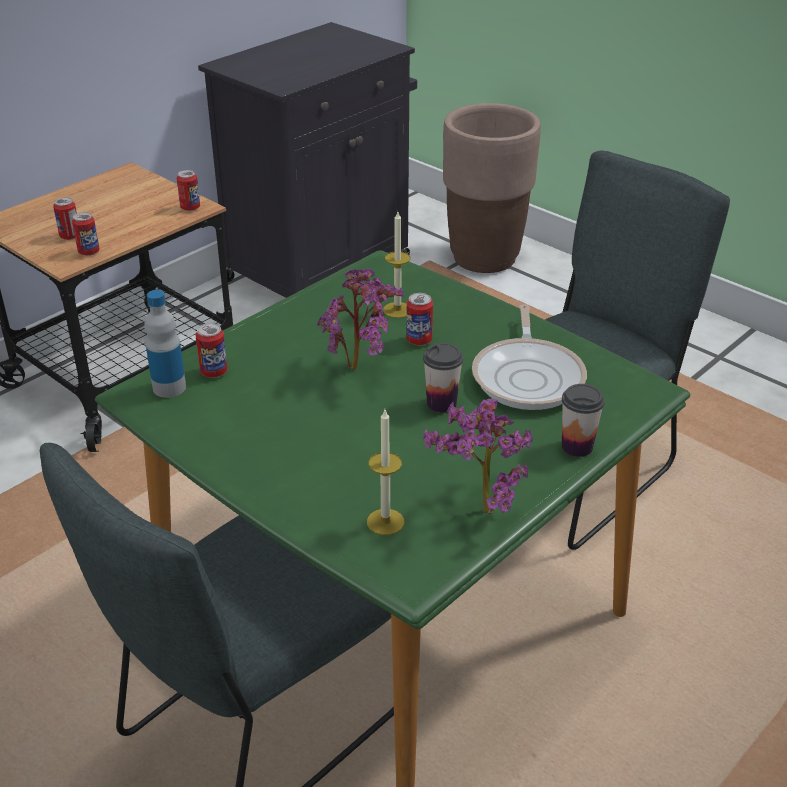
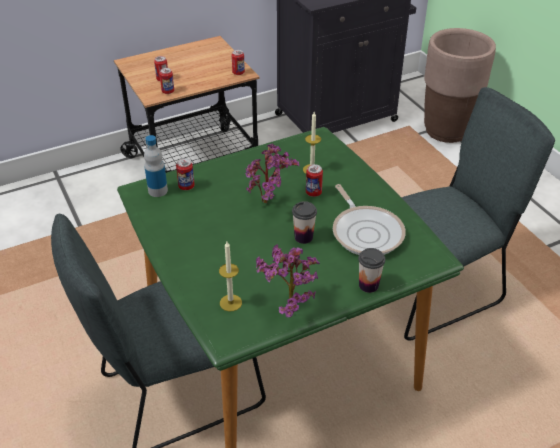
camera: 20 degrees right, 5 degrees up
(529, 376) = (366, 232): frying pan -> frying pan turned 45 degrees counterclockwise

